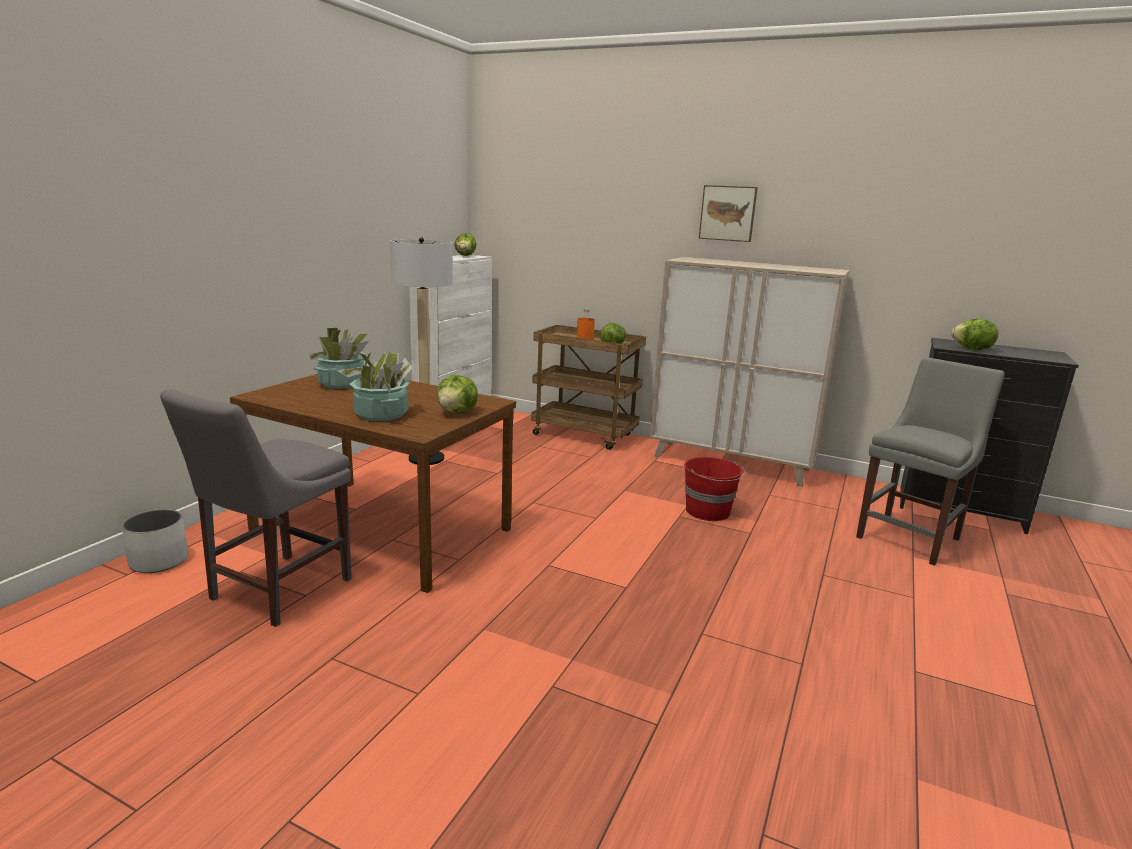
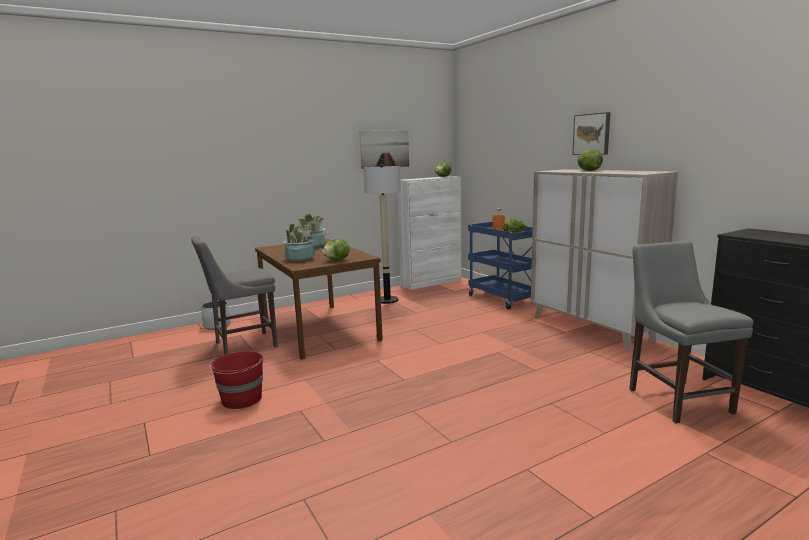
camera: 35 degrees right, 5 degrees down
(391, 208) = (384, 149): none -> picture
(585, 435) = (504, 299): brown cart -> blue cart
(708, 511) = (523, 353): red bucket -> red bucket (241, 400)
(911, 536) = (676, 398): grey chair -> grey chair turned 90 degrees counterclockwise
(972, 349) = (758, 236): lettuce -> lettuce (588, 171)

